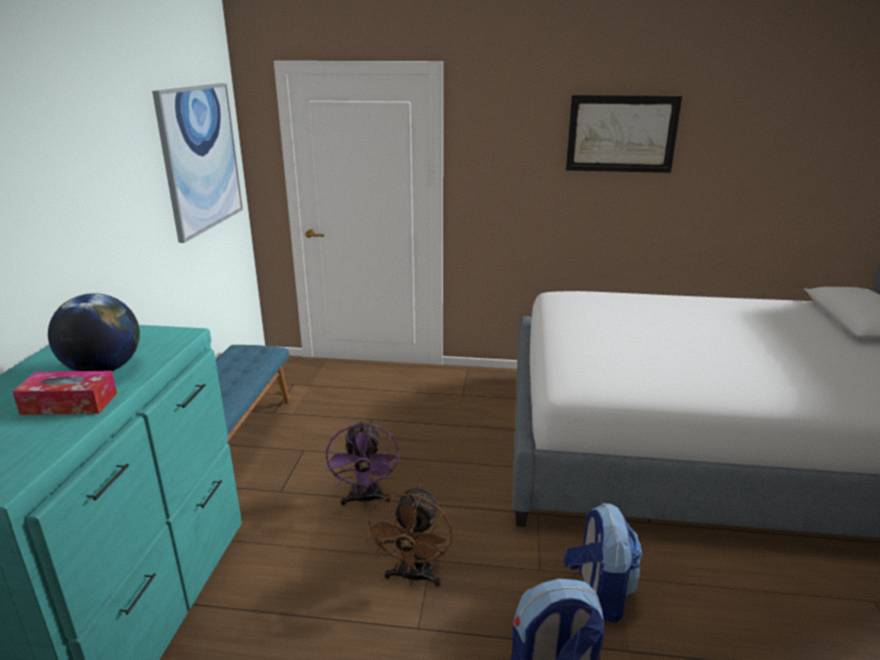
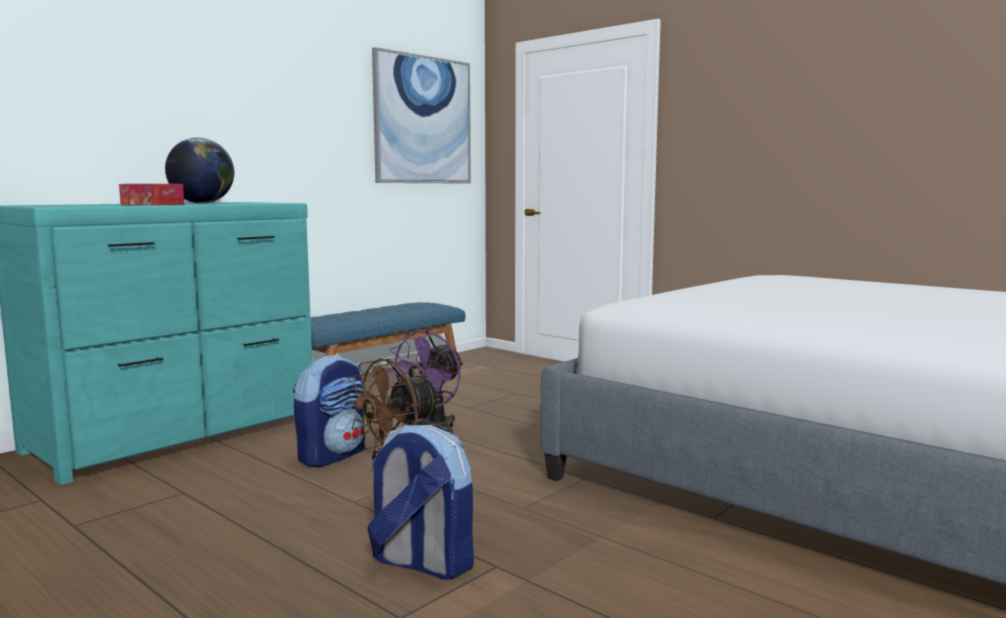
camera: 35 degrees right, 15 degrees down
(599, 593) = (560, 538): backpack -> backpack (332, 455)
(621, 134) = (860, 74): picture -> none

